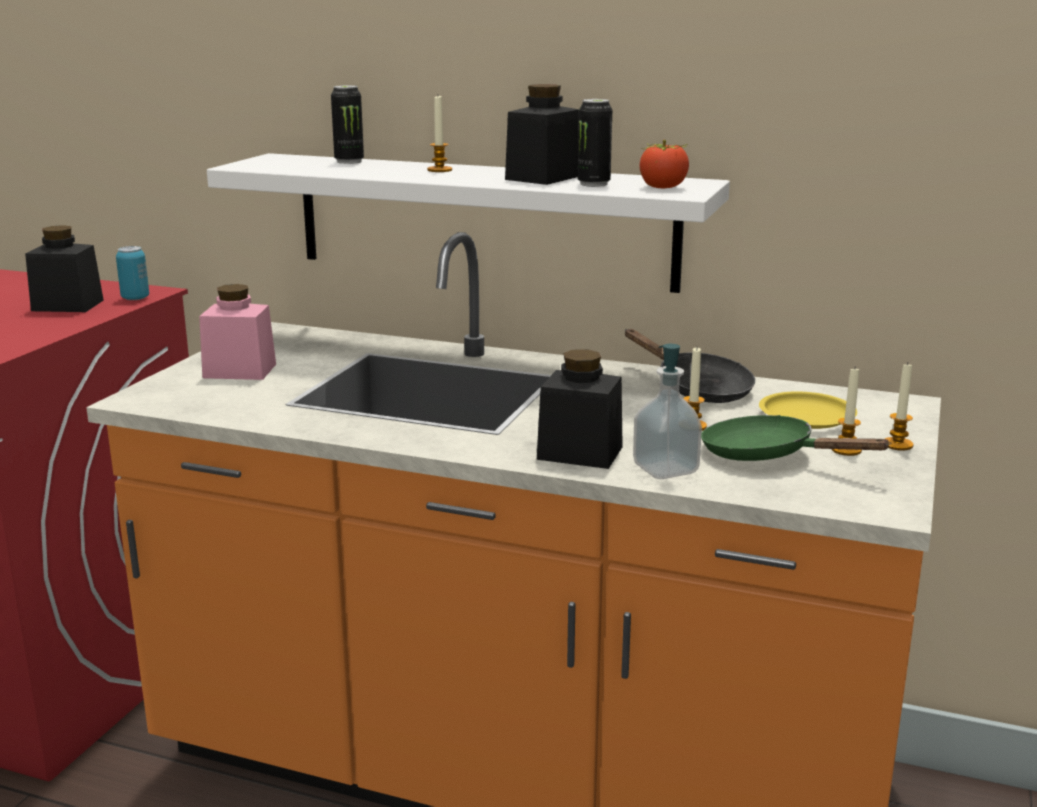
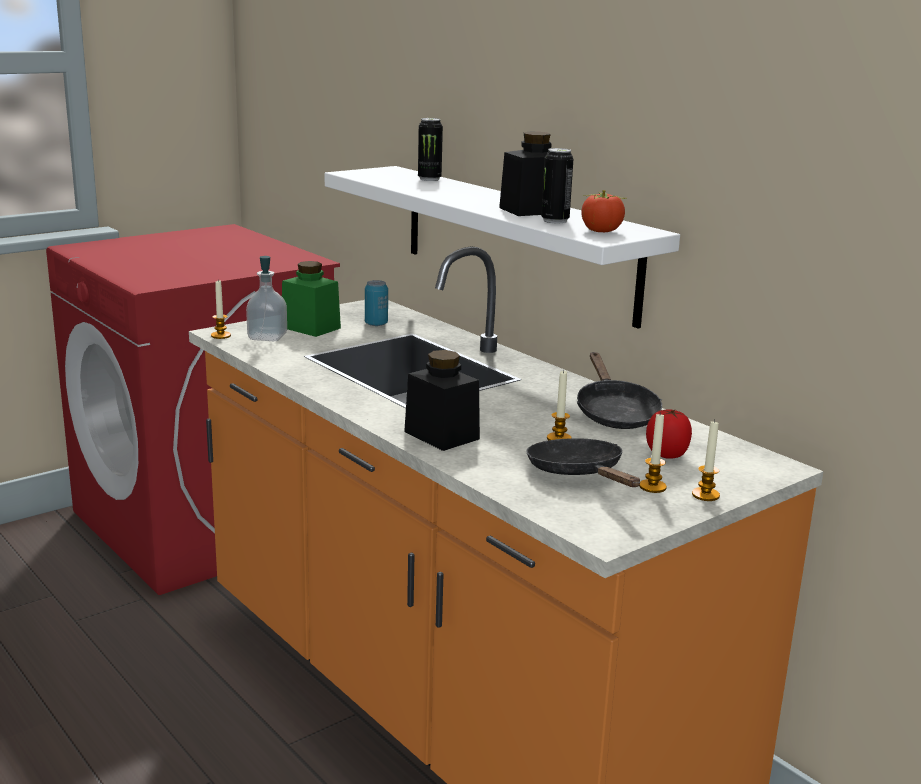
camera: 30 degrees right, 0 degrees up
(67, 305) = (249, 261): black jar -> none
(135, 298) = (296, 263): can -> can (376, 324)
(240, 371) = (311, 328): pink jar -> green jar
(439, 170) = (474, 194): candle -> candle (220, 335)
(665, 469) = (483, 462): soap dispenser -> soap dispenser (267, 337)
(767, 455) = (579, 474): green frying pan -> black frying pan
(806, 416) = (667, 454): yellow plate -> tomato

